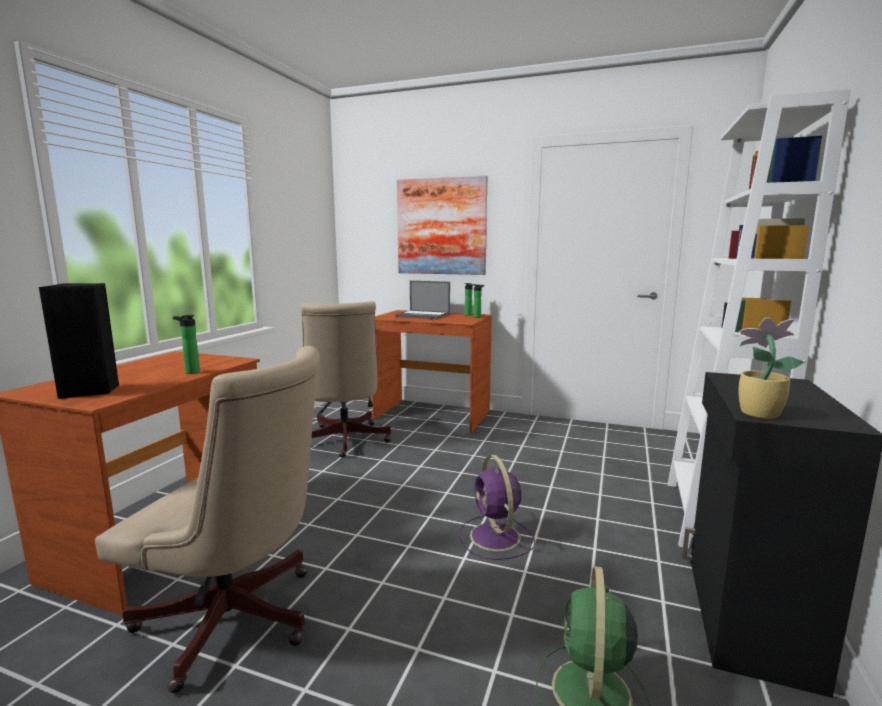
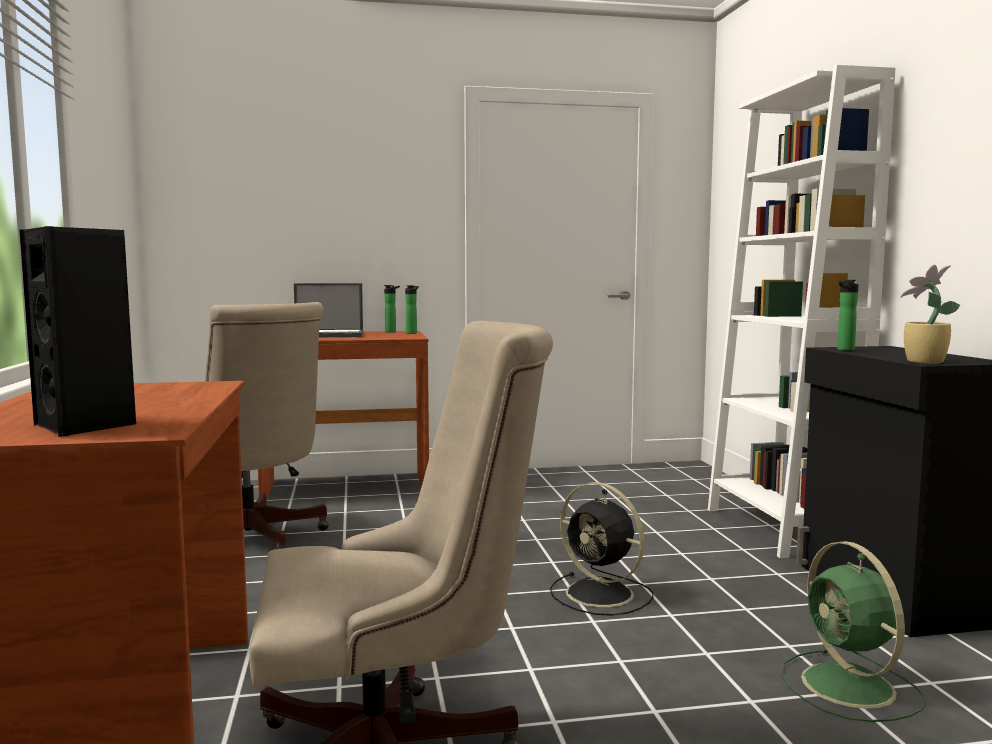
camera: 30 degrees left, 5 degrees down
(190, 372) = (187, 398): bottle -> bottle (844, 350)
(441, 226) = (335, 203): picture -> none
(496, 538) = (602, 594): purple fan -> black fan

